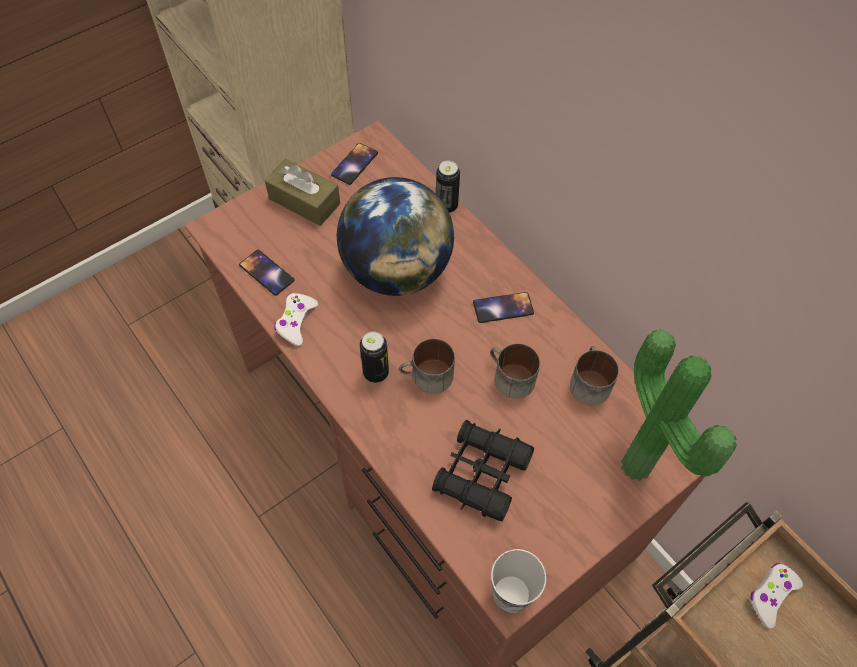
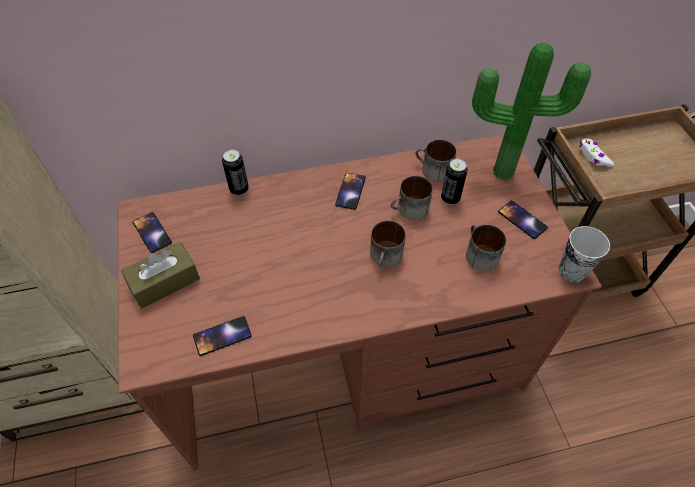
camera: 65 degrees left, 5 degrees down
(296, 322) = (287, 329): white game controller -> none
(376, 373) = (366, 289): can -> can (450, 198)
(397, 271) = (279, 242): globe -> none
(481, 474) = (478, 254): black binoculars -> mug
(564, 511) = (522, 220): none -> phone

